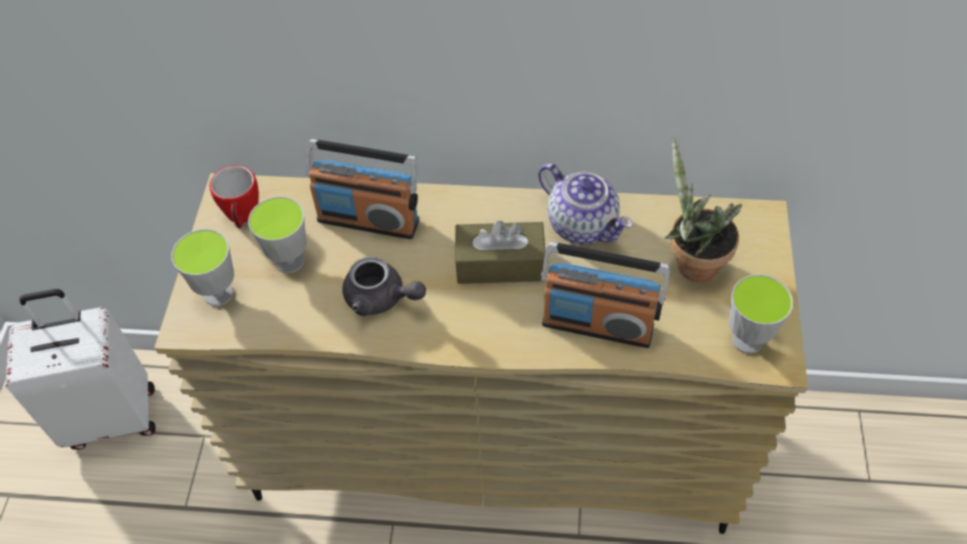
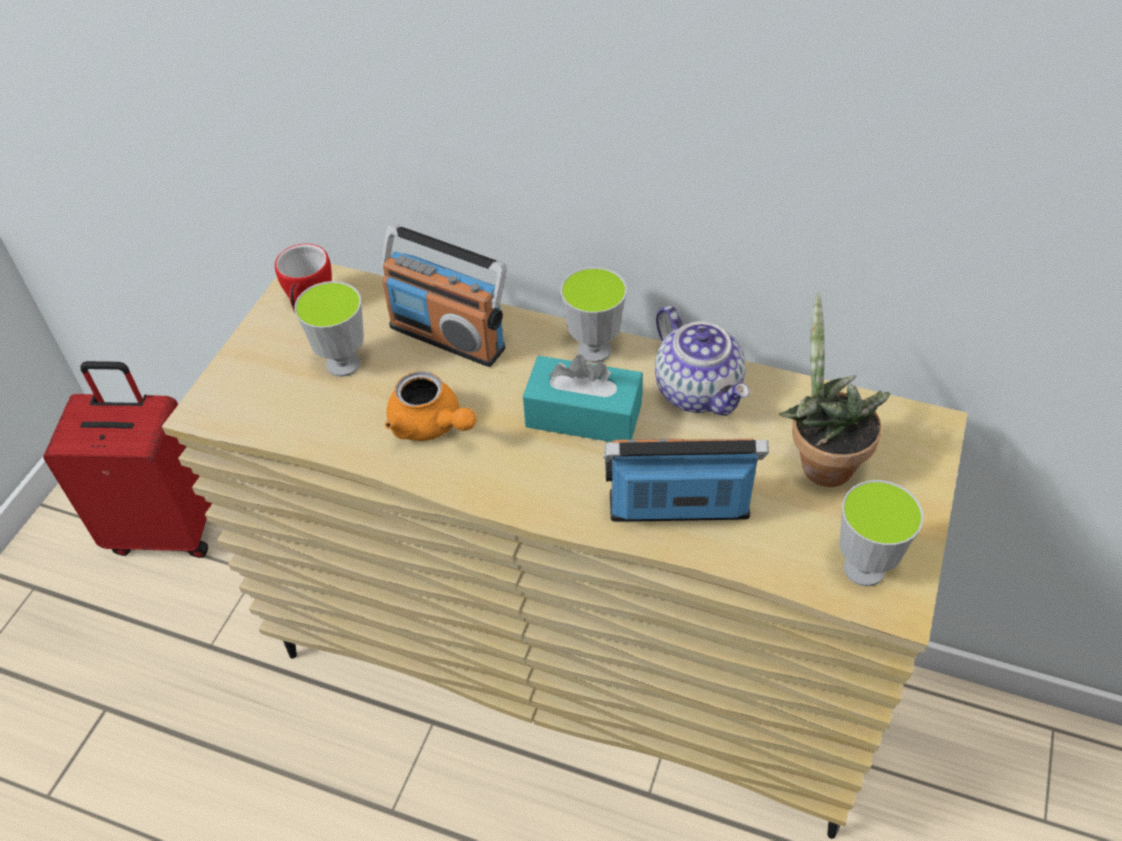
camera: 15 degrees right, 5 degrees down
(112, 416) = (167, 527): white suitcase -> red suitcase
(218, 294) = (252, 383): cup -> cup (594, 350)
(381, 299) = (431, 426): grey teapot -> orange teapot
(500, 264) = (583, 415): brown tissue box -> turquoise tissue box
(598, 324) = (679, 508): radio -> radio turned 150 degrees clockwise

